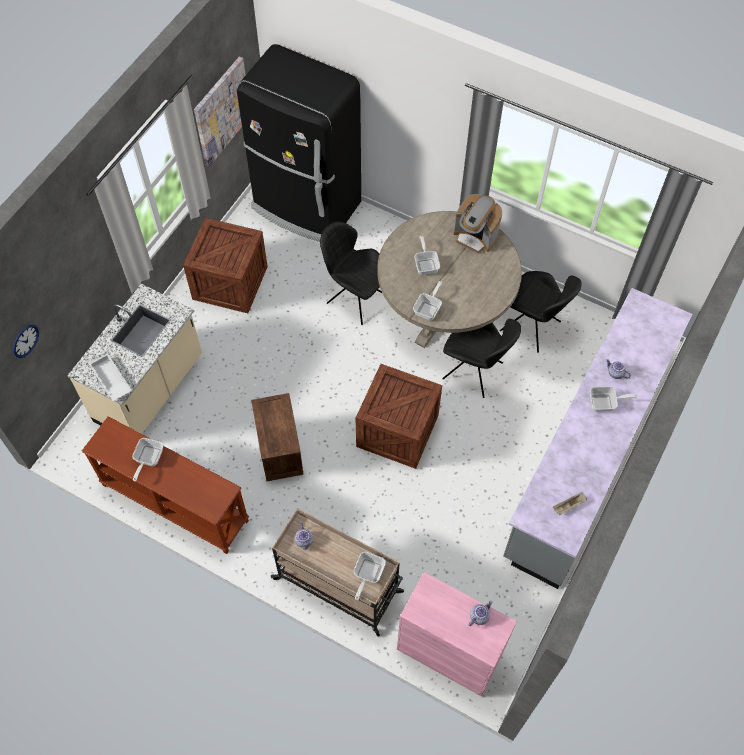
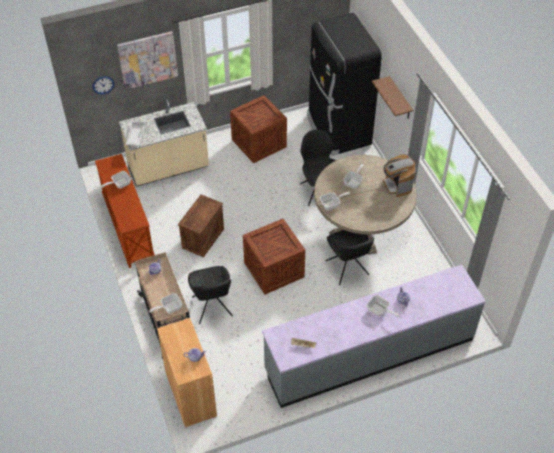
camera: 40 degrees right, 10 degrees down
(221, 111) = (303, 36): picture -> picture (147, 59)
(417, 127) = (400, 99): none -> brown shelf
(449, 652) = (190, 393): pink cabinet -> brown cabinet
(532, 327) = (406, 268): black chair -> black chair (212, 308)

